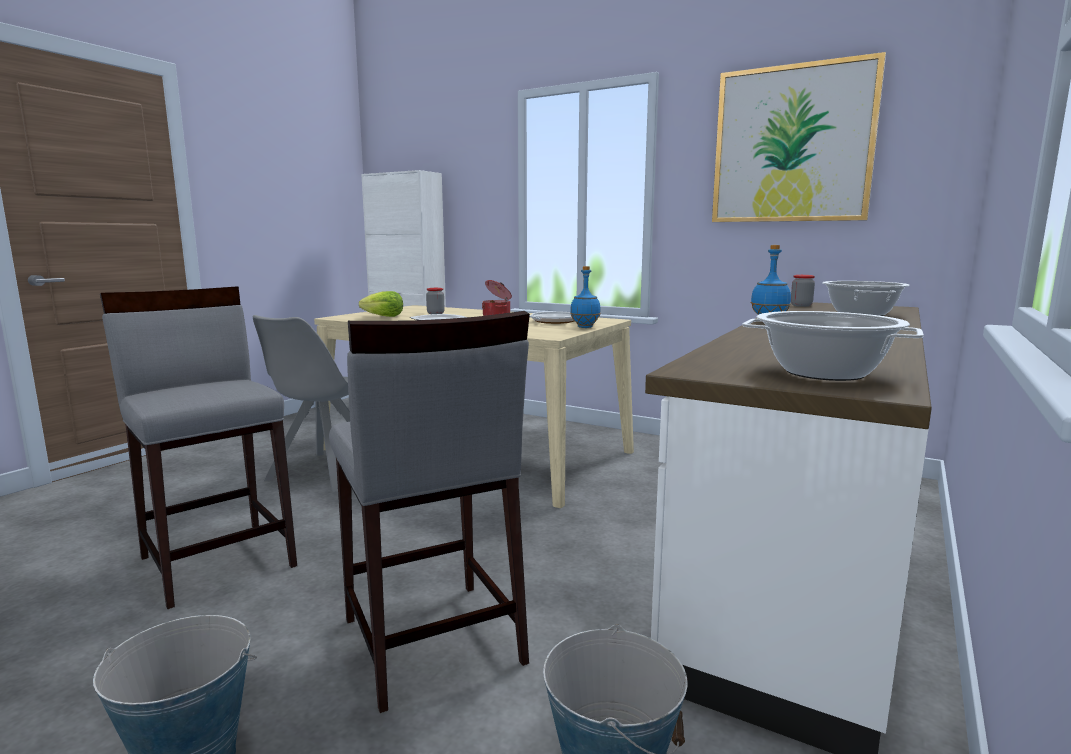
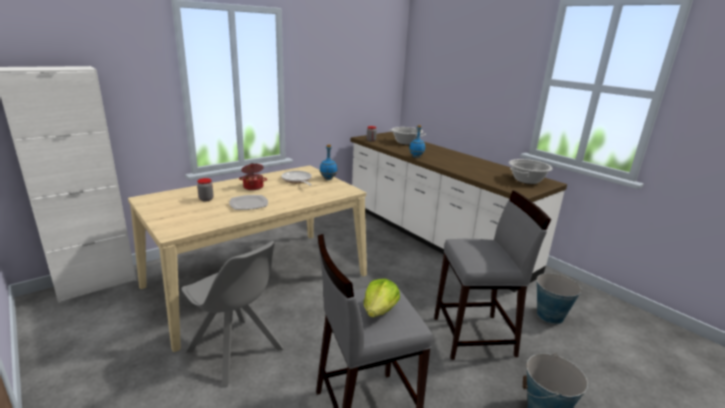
camera: 70 degrees left, 10 degrees up
(384, 316) = (197, 216): lettuce -> lettuce (379, 310)
(792, 145) = (347, 60): picture -> none

